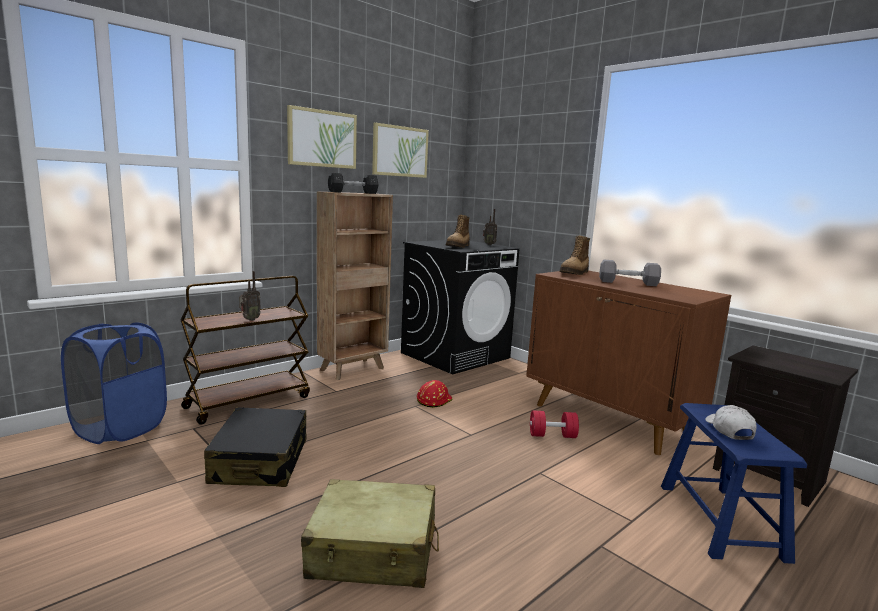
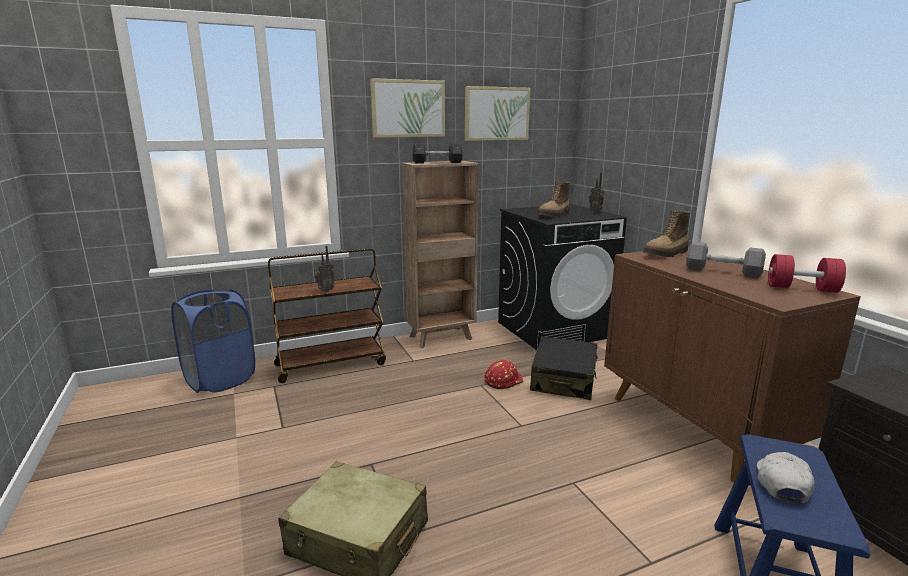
camera: 20 degrees right, 5 degrees up
(260, 461) = (310, 427): black suitcase -> black suitcase (564, 379)
(552, 435) = (612, 439): red dumbbell -> red dumbbell (802, 288)

